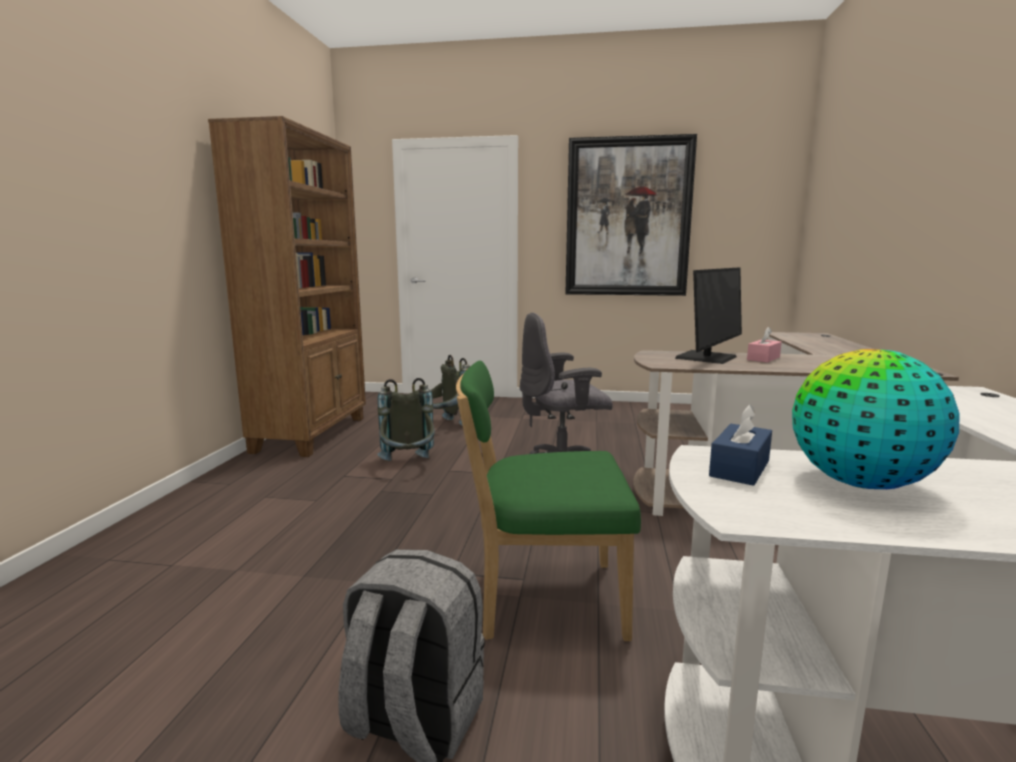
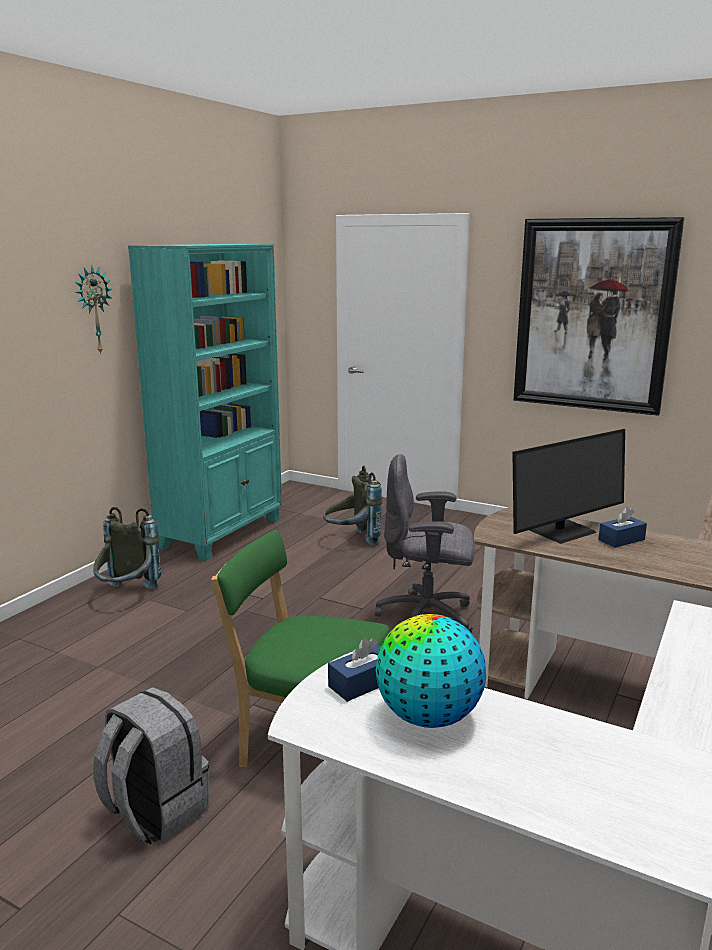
camera: 20 degrees right, 5 degrees up
(173, 180) = (93, 310): none -> wall clock
(312, 434) = (222, 533): brown bookcase -> turquoise bookcase
(408, 465) = (286, 585): grey backpack -> grey backpack (127, 595)
(763, 358) = (621, 540): pink tissue box -> blue tissue box

